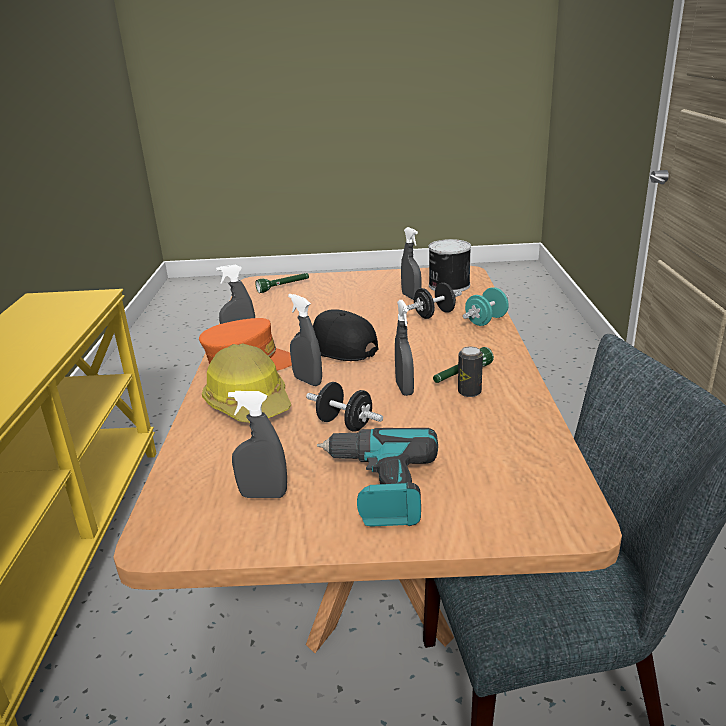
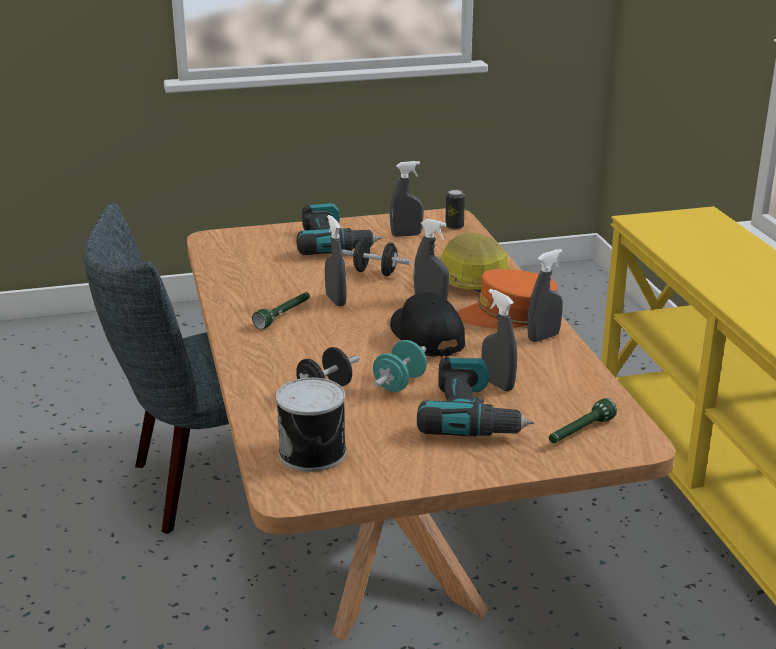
camera: 165 degrees right, 0 degrees up
(336, 348) = (426, 336): black cap -> black cap turned 135 degrees counterclockwise
(341, 297) = (472, 416): none -> power drill
(411, 297) = (366, 422): grey spray bottle -> grey spray bottle (497, 384)
(469, 392) = (276, 302): can -> can (454, 226)
(486, 321) = (256, 384): turquoise dumbbell -> turquoise dumbbell (399, 383)

